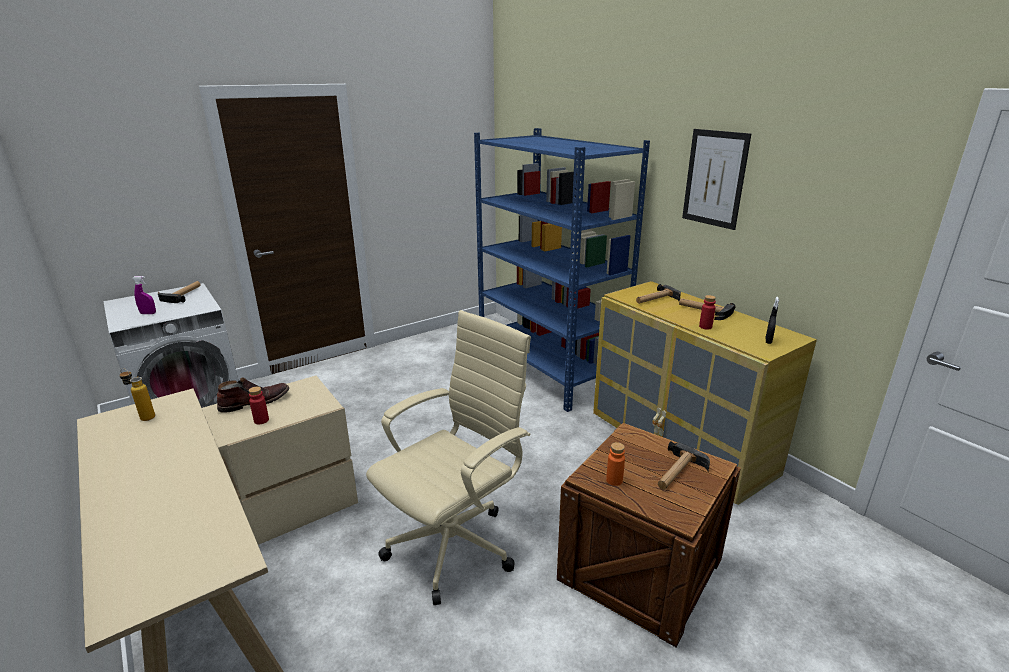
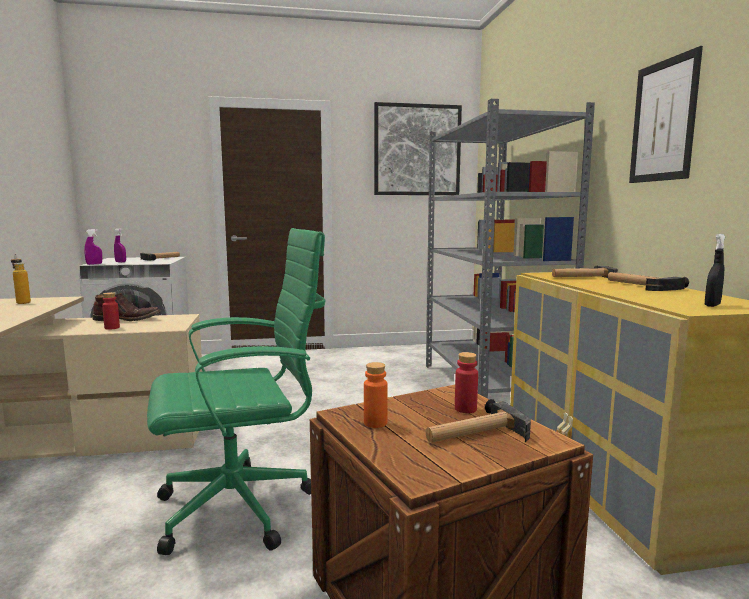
camera: 25 degrees right, 15 degrees down
(124, 325) = (94, 264): none -> purple spray bottle
(439, 133) = (417, 150): none -> picture
(456, 544) = (243, 507): beige office chair -> green office chair
(549, 369) = (489, 388): blue bookcase -> grey bookcase
(705, 327) = (623, 292): red bottle -> red bottle (465, 409)

